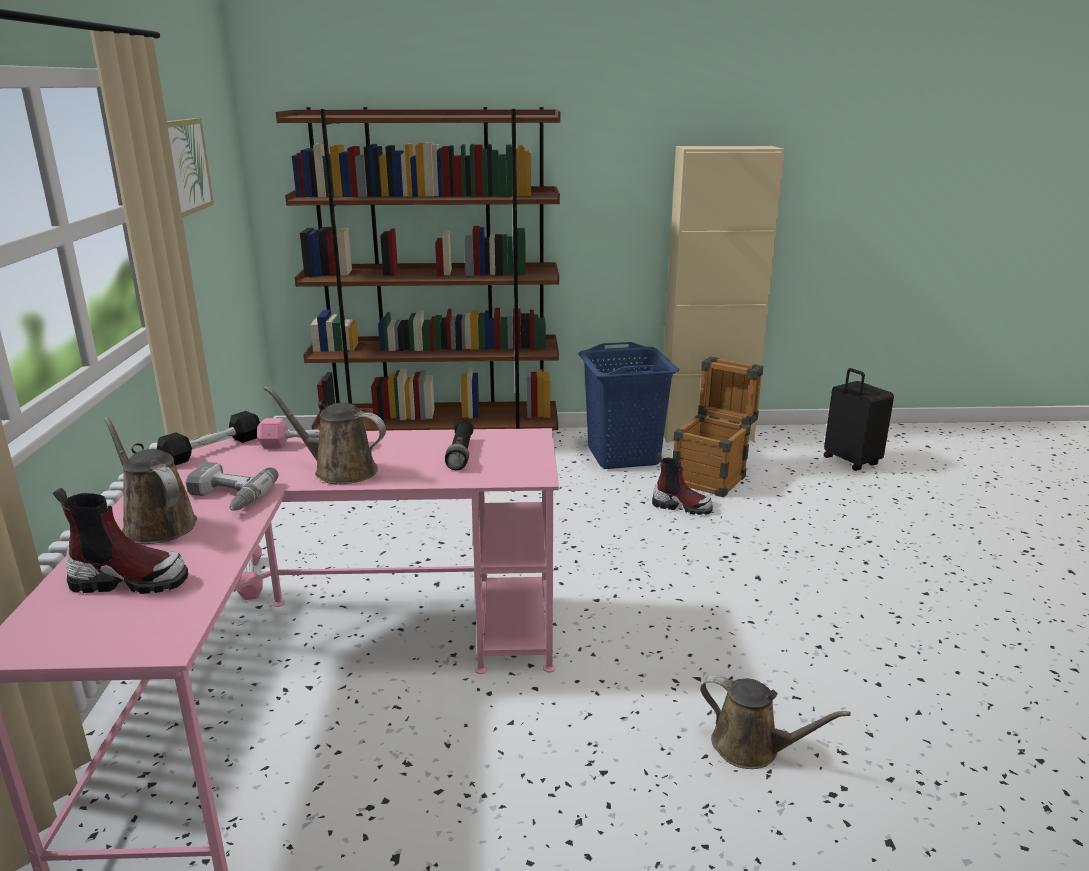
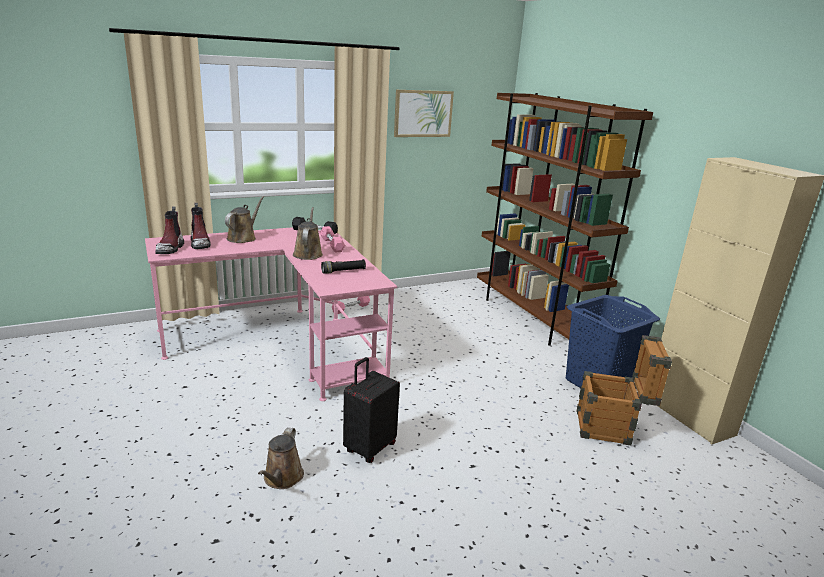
camera: 65 degrees right, 0 degrees up
(226, 497) = (270, 242): power drill -> none
(681, 506) = (545, 419): boot -> boot (170, 248)
(850, 462) = (746, 510): black suitcase -> black suitcase (369, 447)

